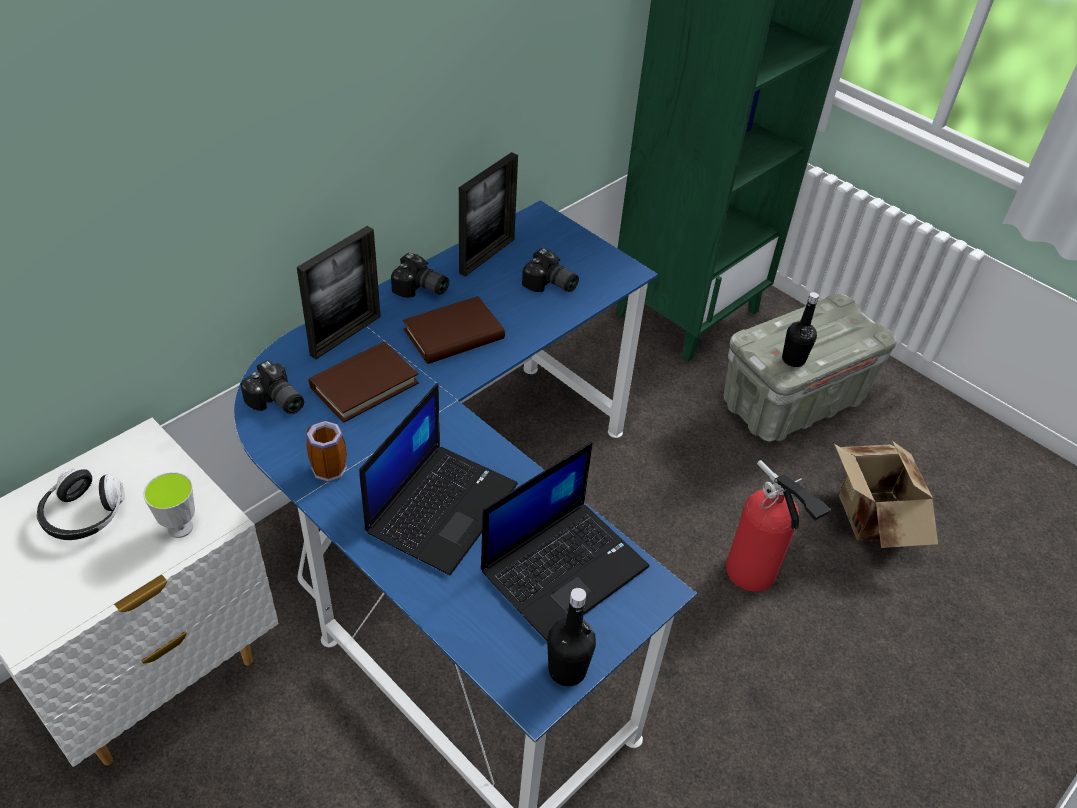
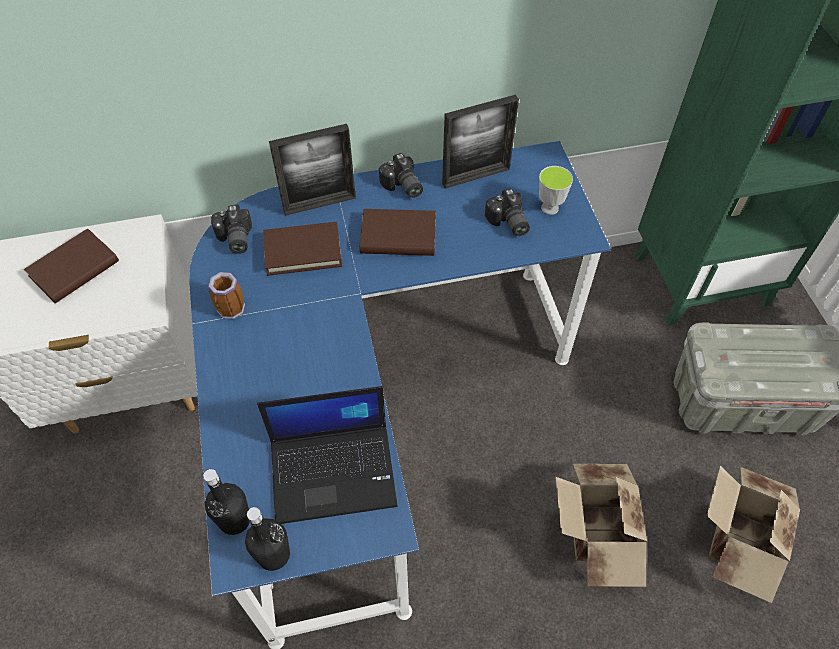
camera: 35 degrees right, 10 degrees up
(84, 515) = (74, 269): headphones -> brown book
(180, 528) = (121, 306): cup -> cup (549, 208)
(442, 506) = (284, 376): laptop -> none
(754, 575) = (594, 537): fire extinguisher -> cardboard box
(793, 359) = (734, 371): black bottle -> black bottle (235, 520)

